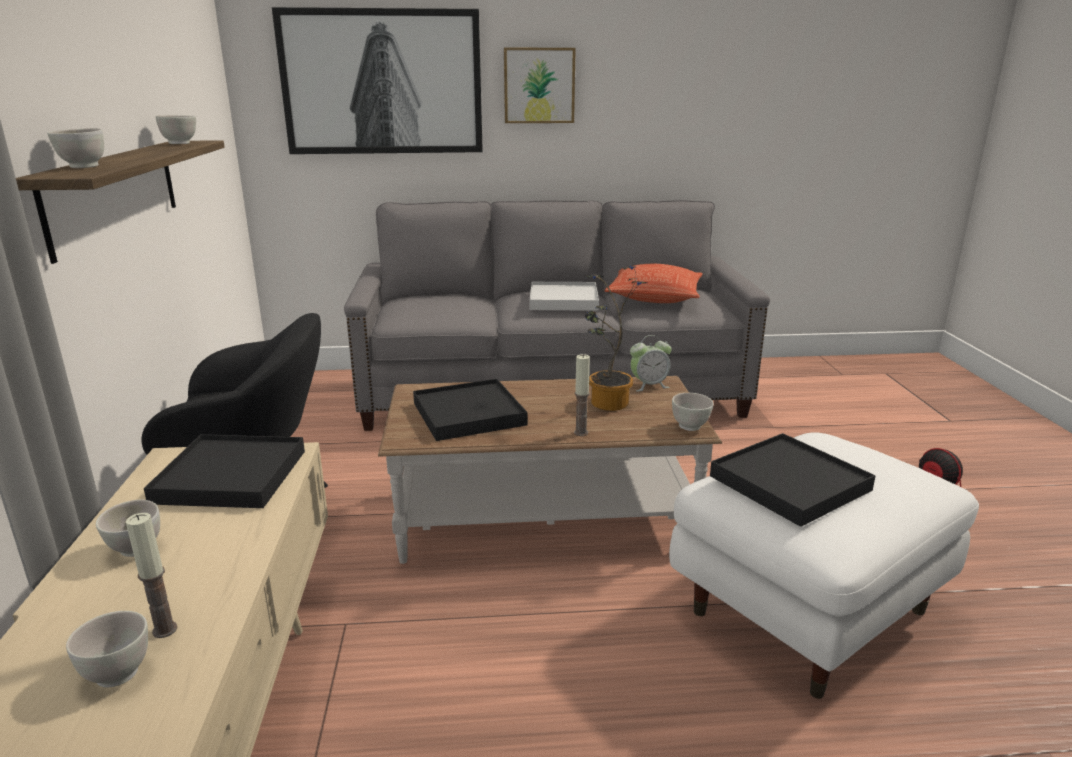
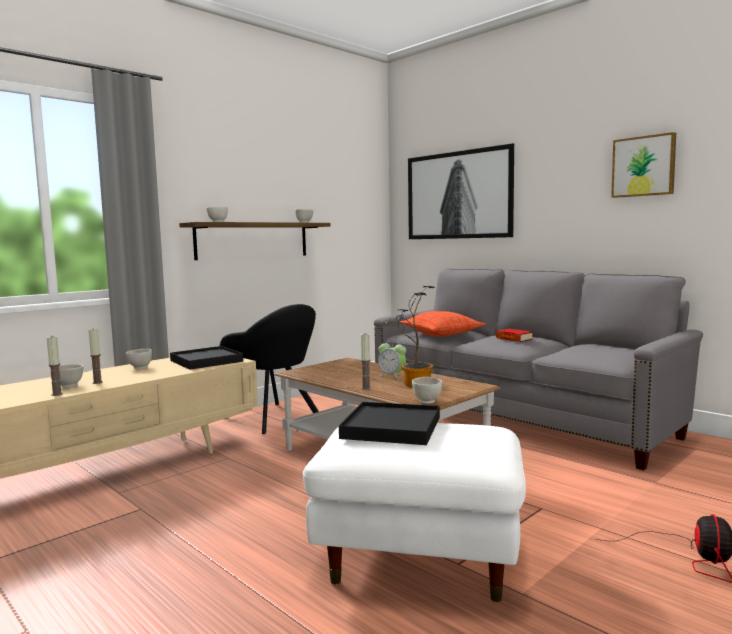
camera: 50 degrees right, 15 degrees down
(172, 710) = (57, 394): none -> candle
(469, 414) = (341, 371): black tray -> none
(539, 85) = (551, 189): picture -> picture (644, 166)
(564, 300) = (514, 339): white tray -> book
(649, 385) = (463, 384): alarm clock -> alarm clock (392, 376)
(655, 298) = (588, 348): orange pillow -> orange pillow (442, 334)

